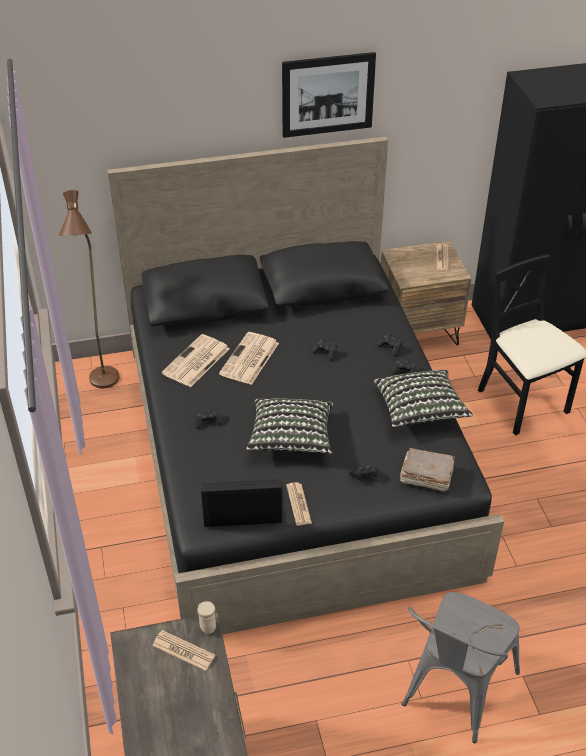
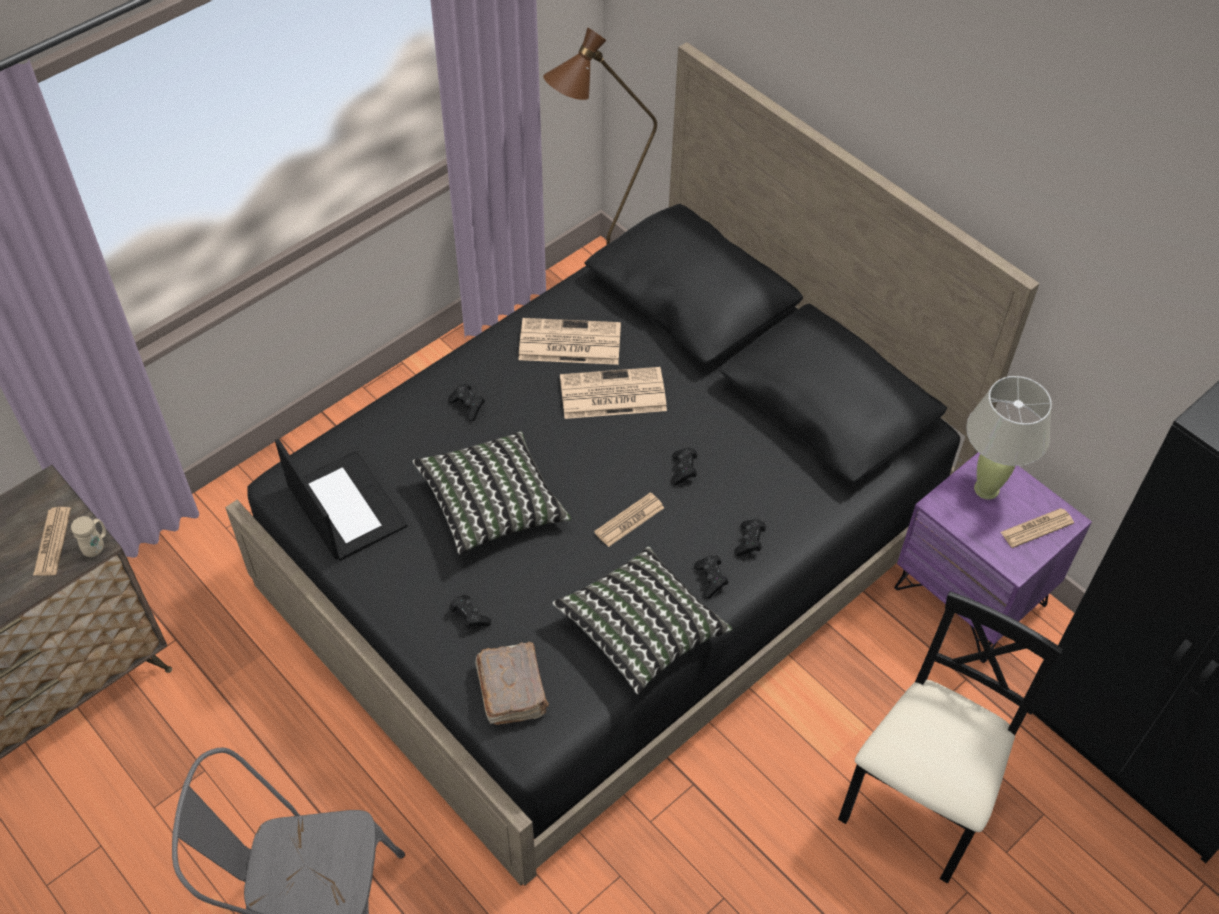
camera: 60 degrees right, 10 degrees up
(298, 504) = (379, 565): newspaper -> newspaper (629, 520)
(327, 94) = (980, 154): picture -> none
(408, 262) = (986, 489): none -> beige table lamp
(418, 331) = (971, 596): brown nightstand -> purple nightstand

